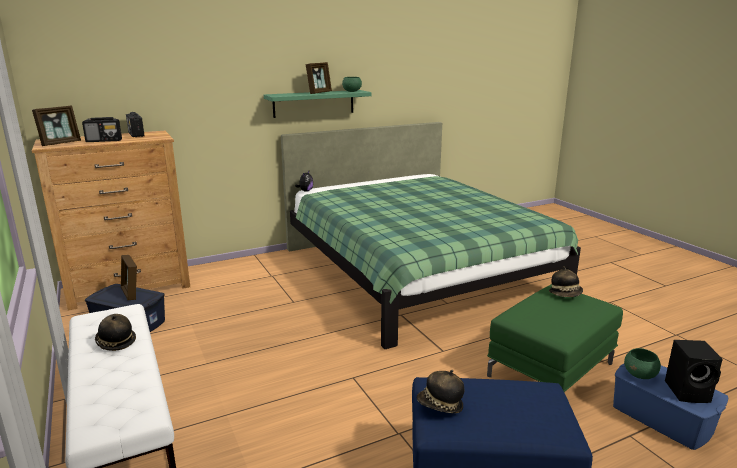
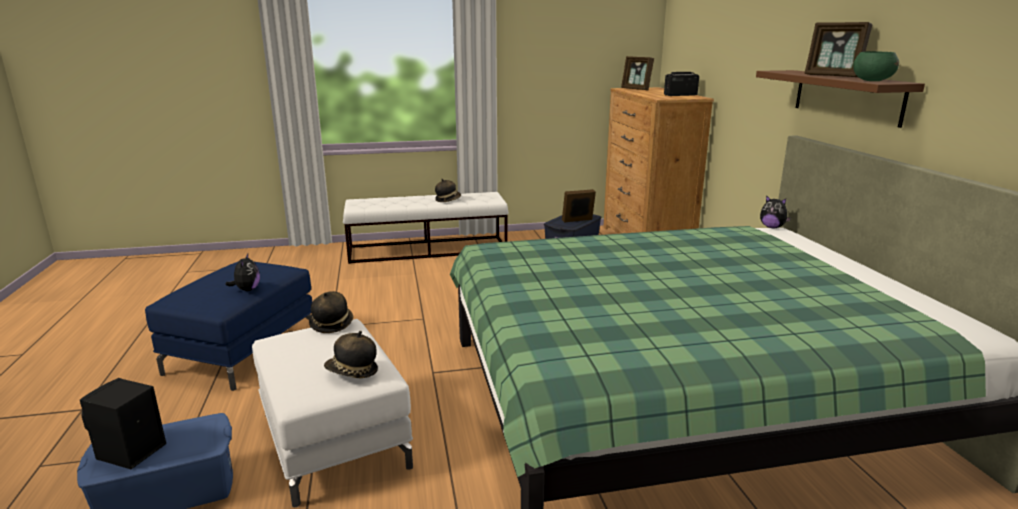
camera: 105 degrees right, 0 degrees up
(104, 141) = (646, 92): radio -> none
(314, 103) = (846, 96): green shelf -> brown shelf
(440, 406) = (258, 265): hat -> hat (331, 324)
(503, 385) = (247, 290): none -> plush toy
(550, 369) = (335, 439): green ottoman -> white ottoman
(640, 375) = (198, 430): green bowl -> none

